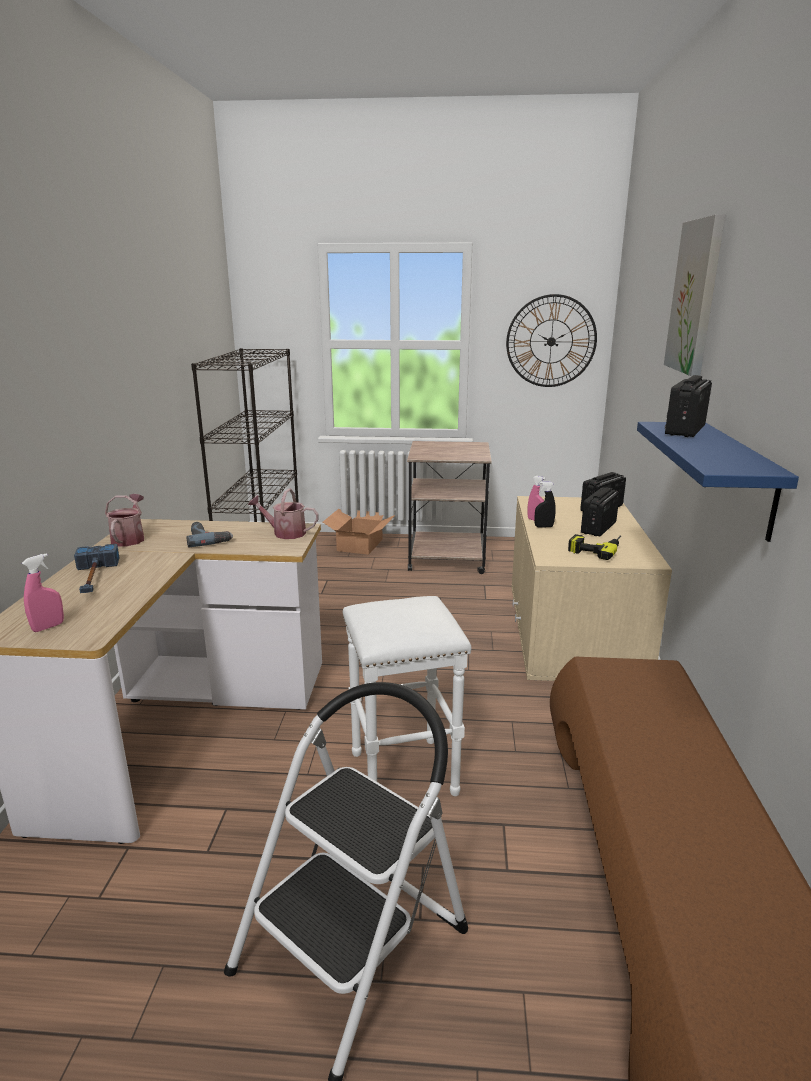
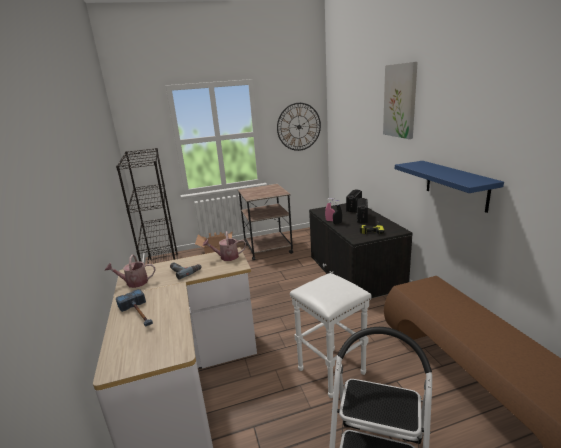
camera: 20 degrees left, 0 degrees up
(48, 627) = (144, 354): pink spray bottle -> none
(129, 538) = (134, 282): watering can -> watering can turned 75 degrees counterclockwise
(572, 629) = (355, 271): beige cabinet -> black cabinet
(685, 430) = (422, 166): radio -> none

